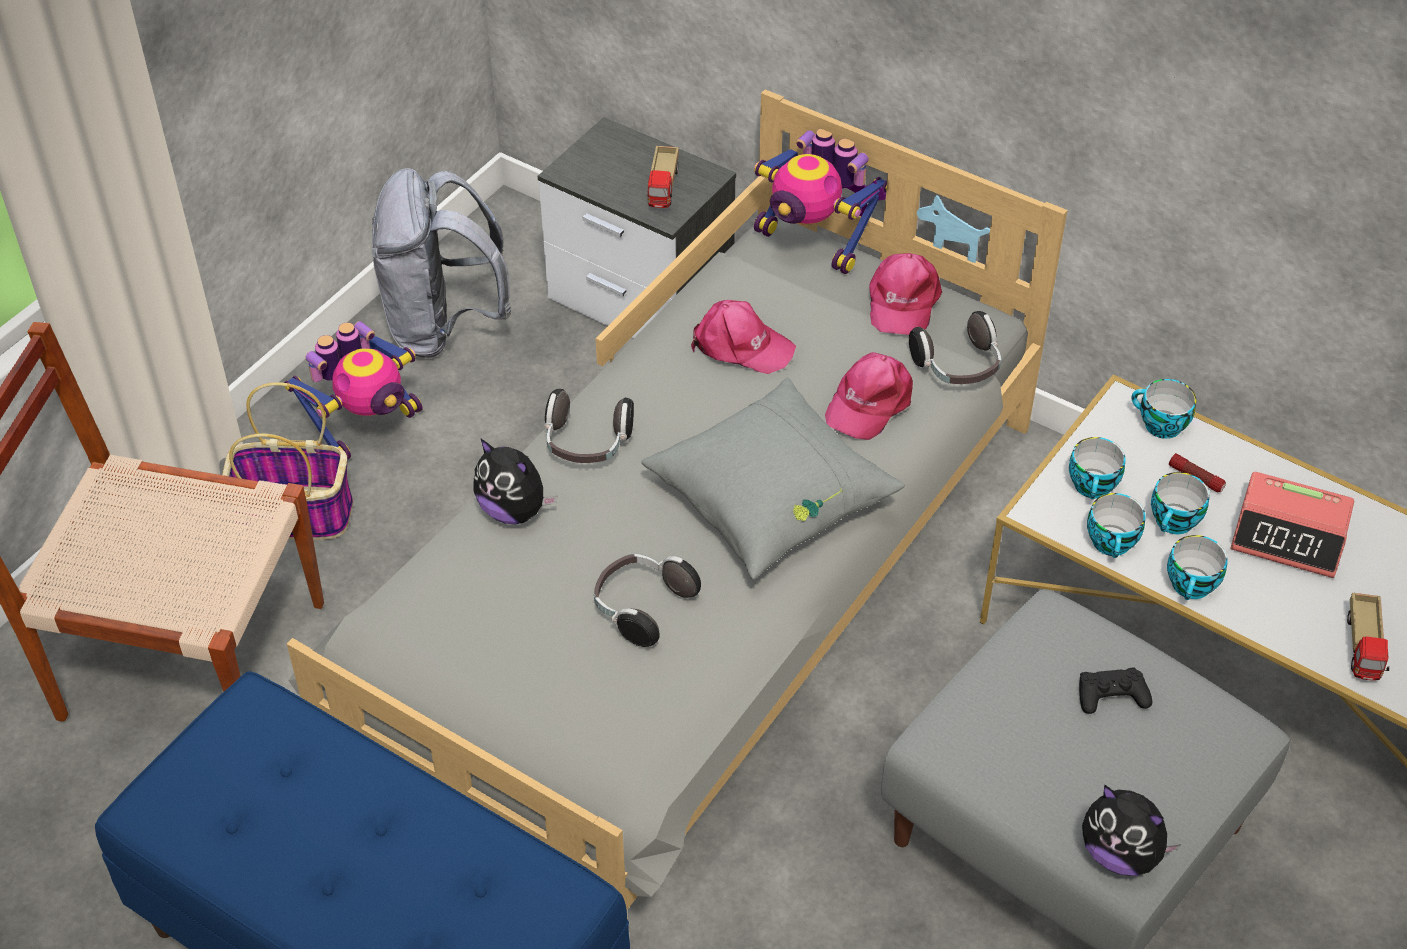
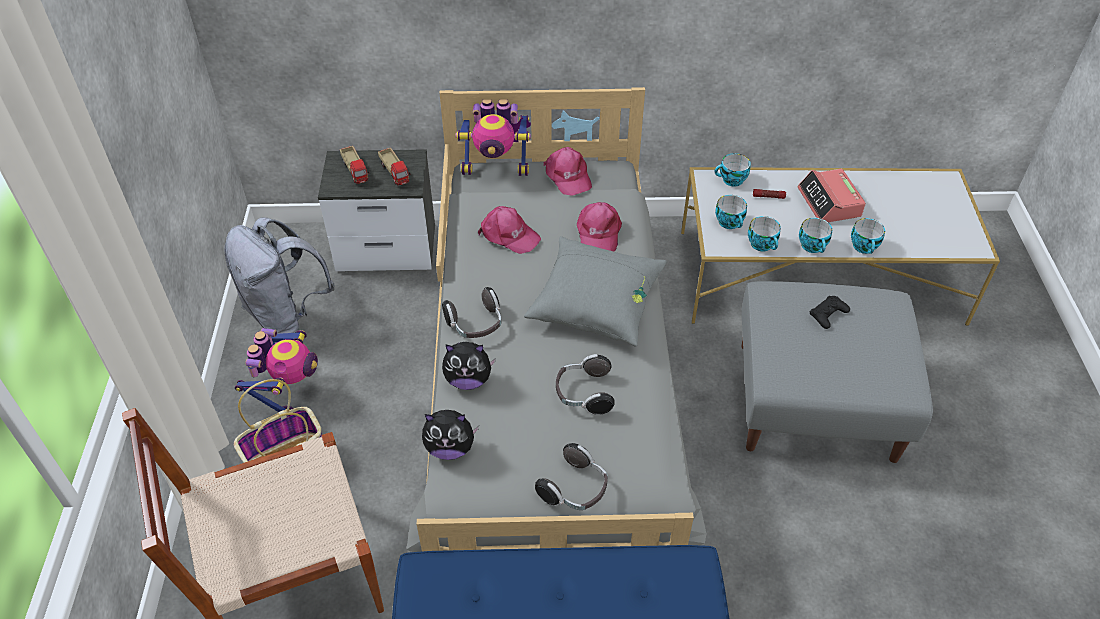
camera: 35 degrees left, 0 degrees up
(741, 346) = (509, 235): pink cap -> pink cap turned 45 degrees clockwise
(958, 368) = (623, 195): headphones -> headphones (575, 489)
(1120, 854) = (899, 385): plush toy -> plush toy (450, 448)
(1174, 523) = (779, 221): cup -> cup (865, 247)
(1289, 535) = (829, 203): alarm clock -> alarm clock turned 90 degrees clockwise
(1363, 647) = (903, 236): toy truck -> toy truck (356, 171)

